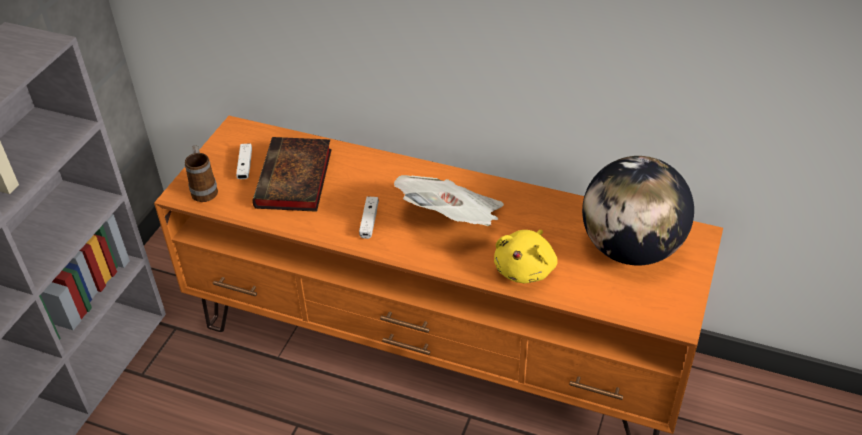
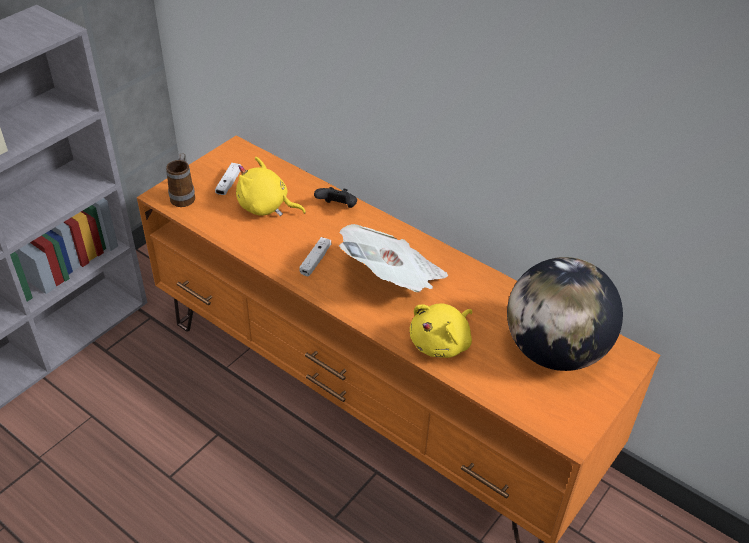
camera: 15 degrees right, 0 degrees up
(294, 181) = (266, 207): book -> yellow plush toy
(367, 164) = (337, 208): none -> black game controller

